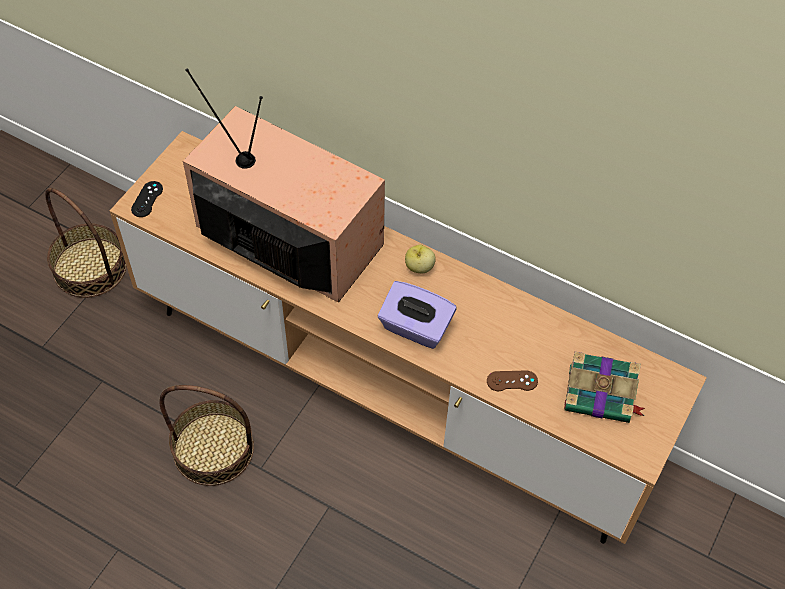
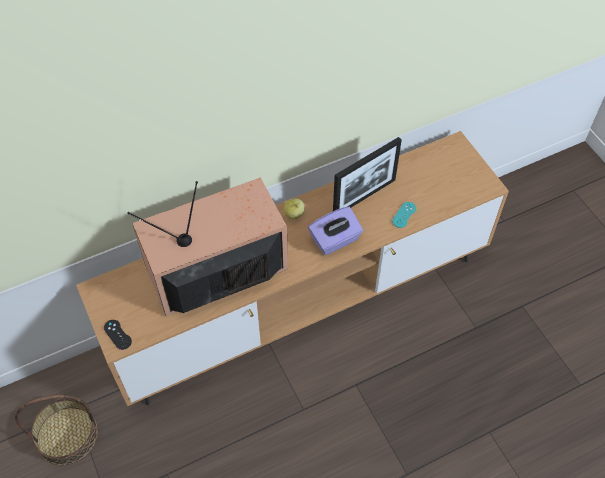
camera: 55 degrees left, 0 degrees up
(213, 448) = (270, 429): basket -> none
(504, 324) = (364, 197): none -> picture frame
(512, 381) = (404, 215): brown game controller -> turquoise game controller
(601, 394) = (440, 180): book -> none

